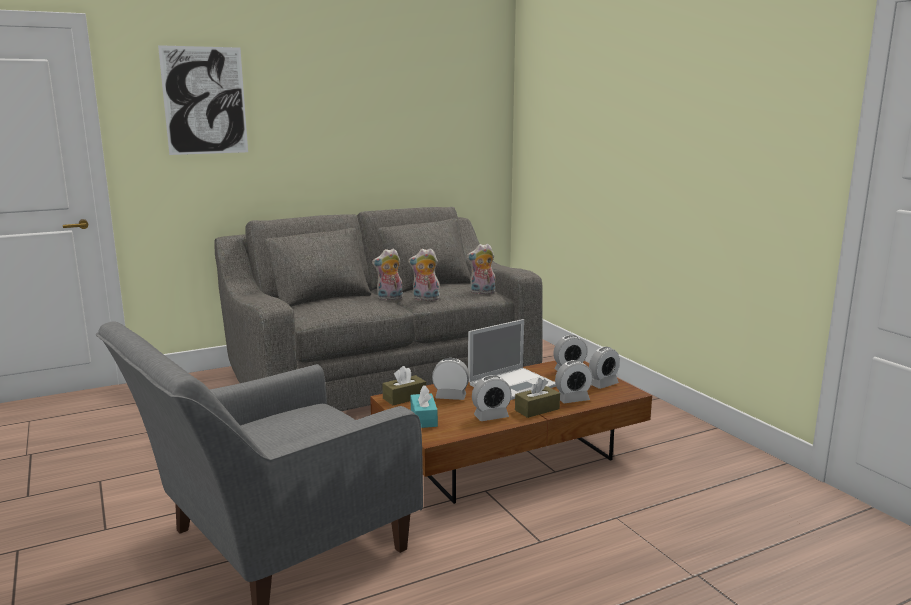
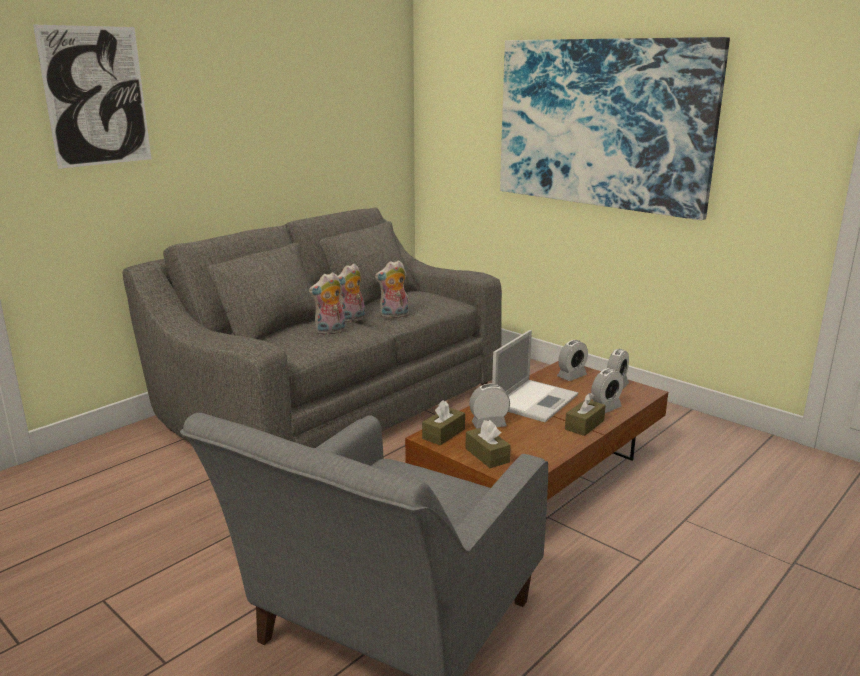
camera: 20 degrees left, 5 degrees up
(423, 418) = (487, 455): turquoise tissue box -> brown tissue box
(482, 292) = (442, 301): plush toy -> plush toy (330, 332)
(491, 416) = (550, 441): alarm clock -> none
(646, 133) = (602, 124): none -> picture

